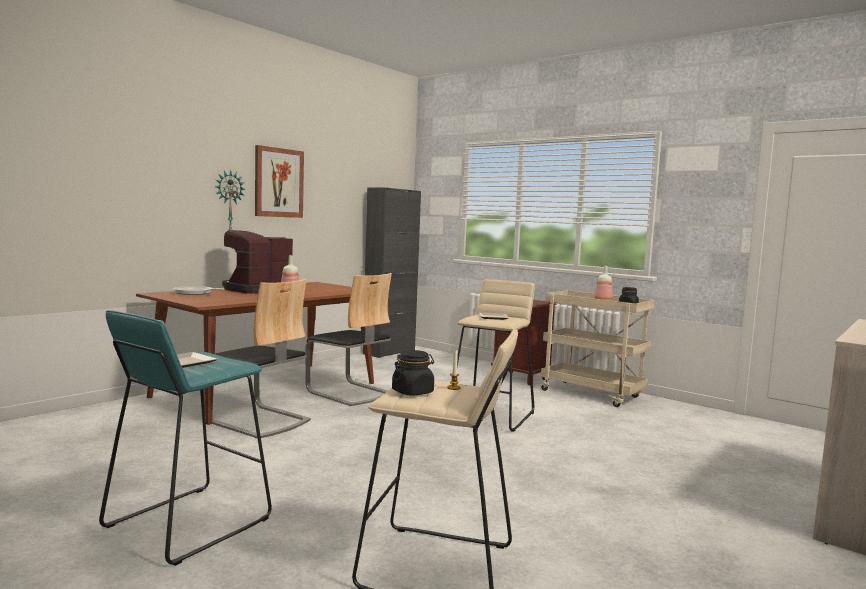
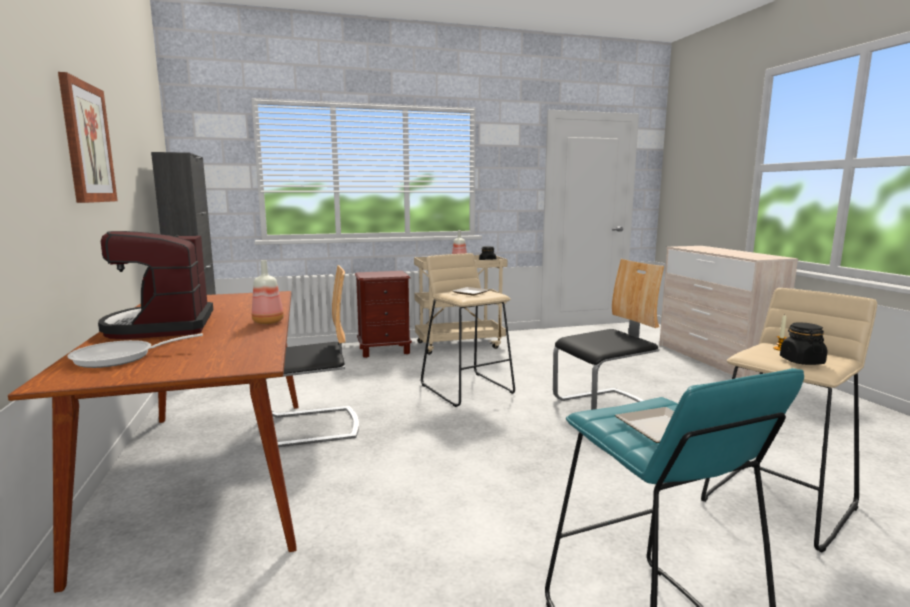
camera: 55 degrees left, 5 degrees up
(228, 202) = (50, 179): wall clock -> none
(258, 421) = (332, 506): chair -> chair (605, 406)

